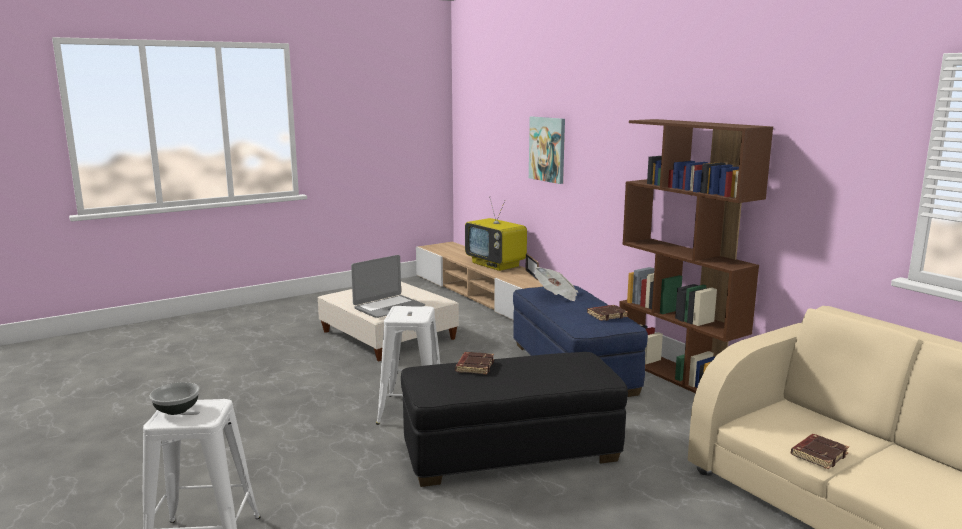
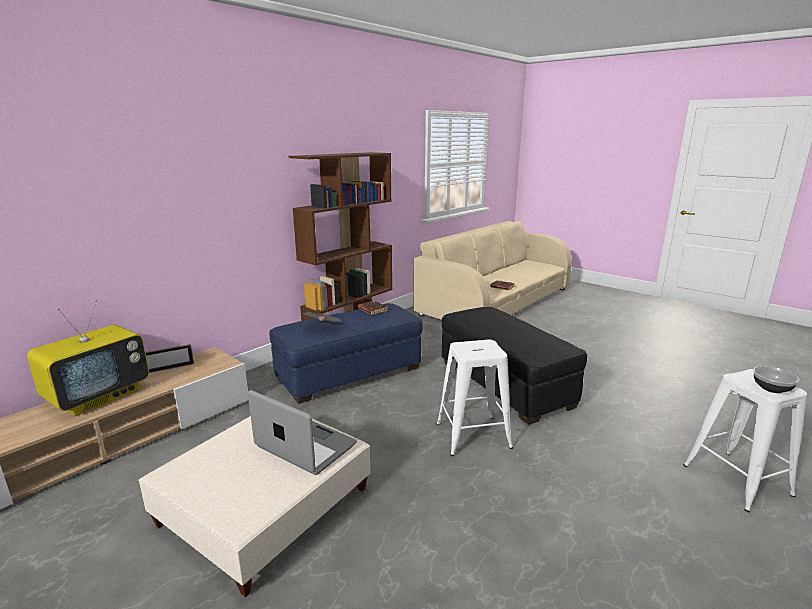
camera: 105 degrees left, 5 degrees up
(474, 366) = (511, 339): brown book -> none
(547, 149) = (132, 212): picture -> none

